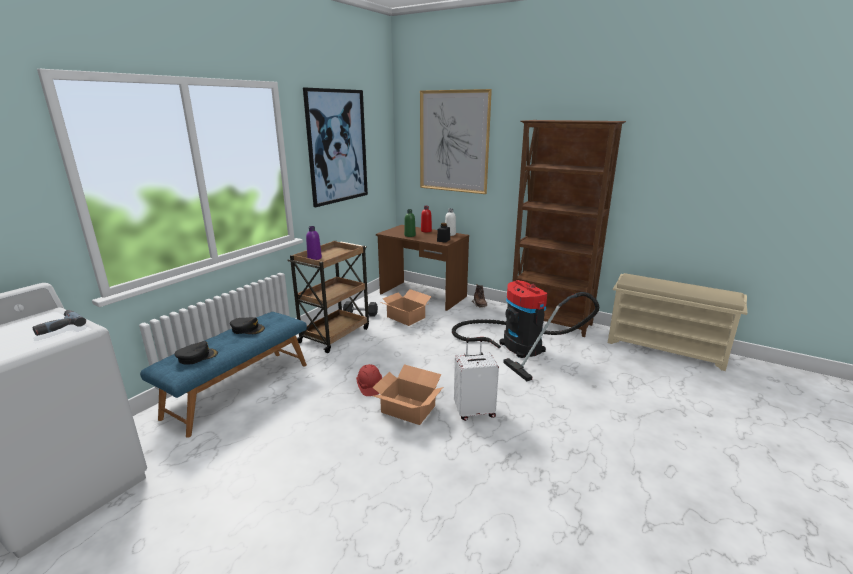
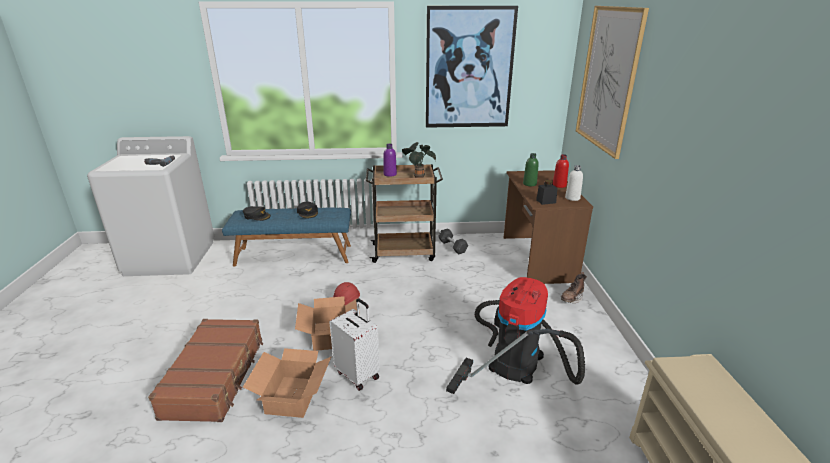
camera: 55 degrees right, 5 degrees up
(341, 252) = (418, 177): none -> potted plant
(394, 498) = (216, 377): none -> brown suitcase
(406, 317) = (479, 269): cardboard box -> cardboard box (293, 396)
(551, 322) = (611, 365): brown bookcase -> none

